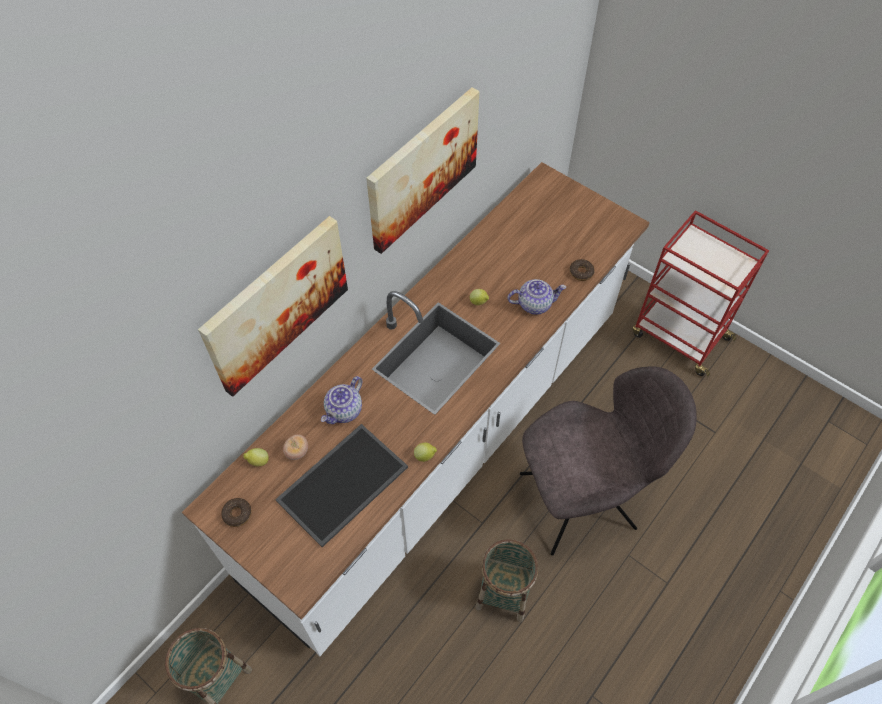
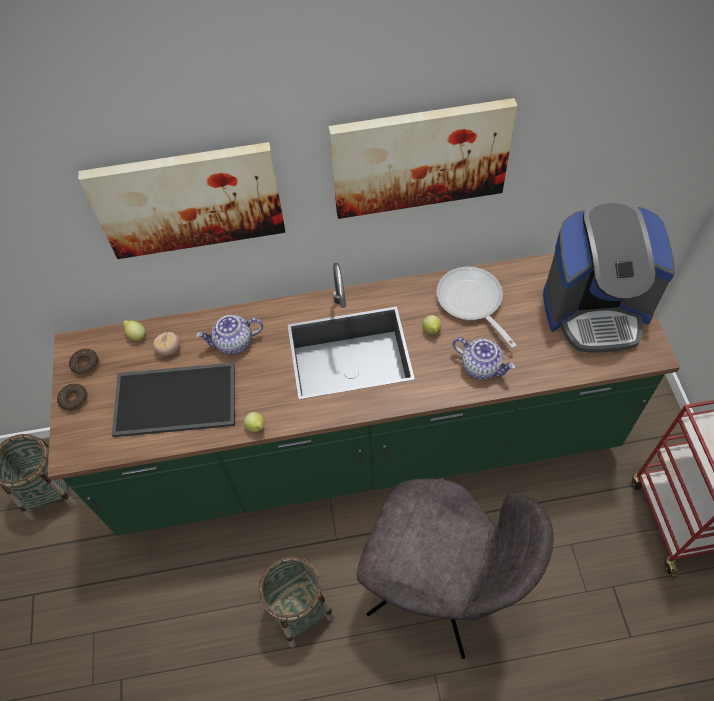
camera: 45 degrees right, 0 degrees up
(441, 443) = (364, 446): white counter -> green counter
(487, 265) = (472, 303): none -> frying pan
(568, 218) = (595, 309): none -> coffee machine
(581, 272) = (556, 368): donut -> donut (74, 399)

